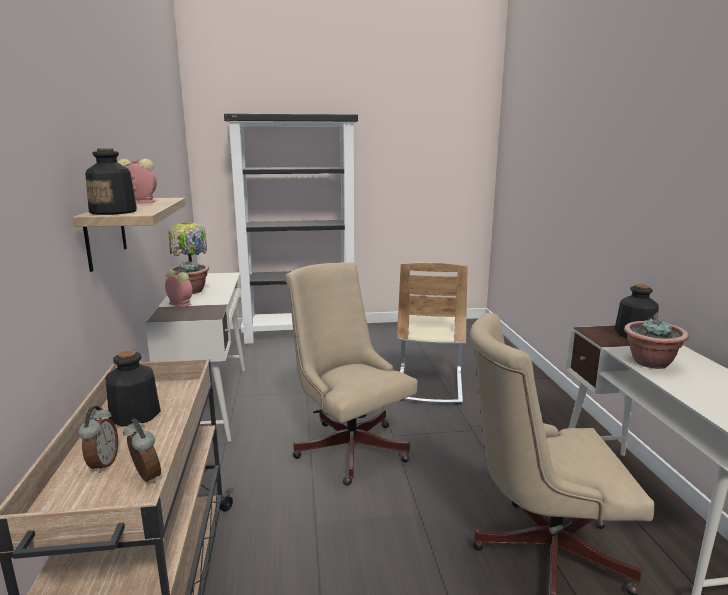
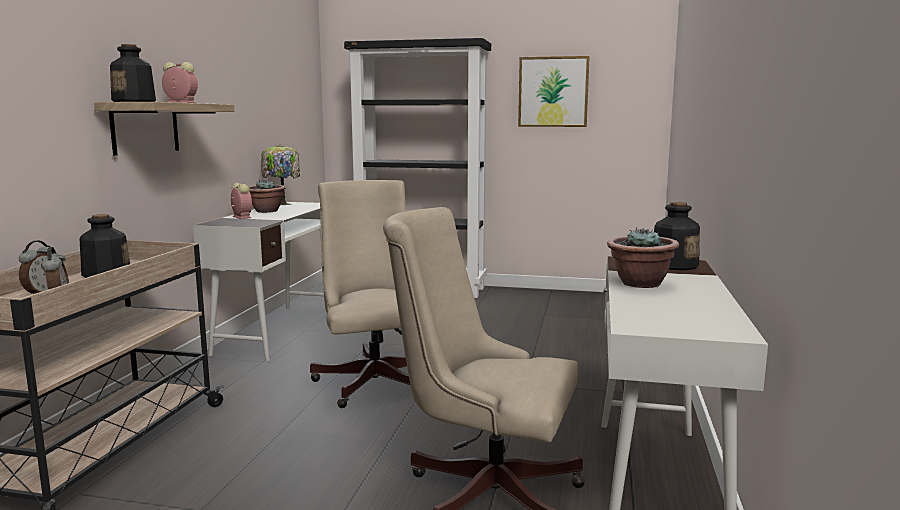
camera: 20 degrees right, 5 degrees down
(404, 159) = (553, 92): none -> picture
(429, 385) = (517, 345): beige chair -> none

